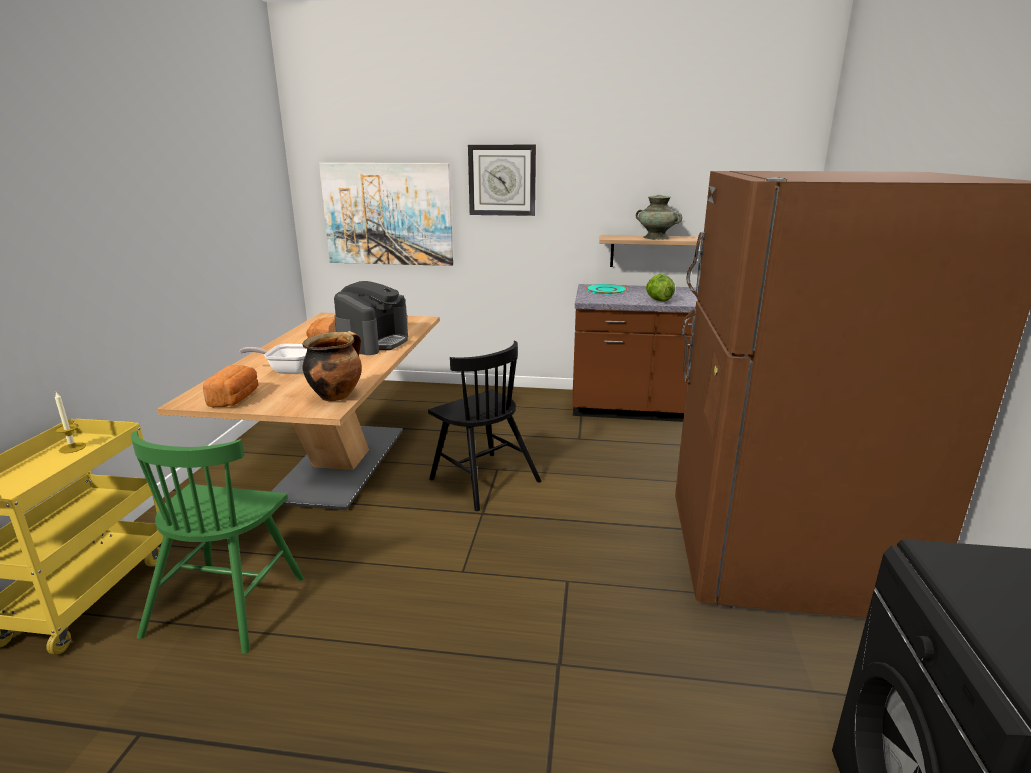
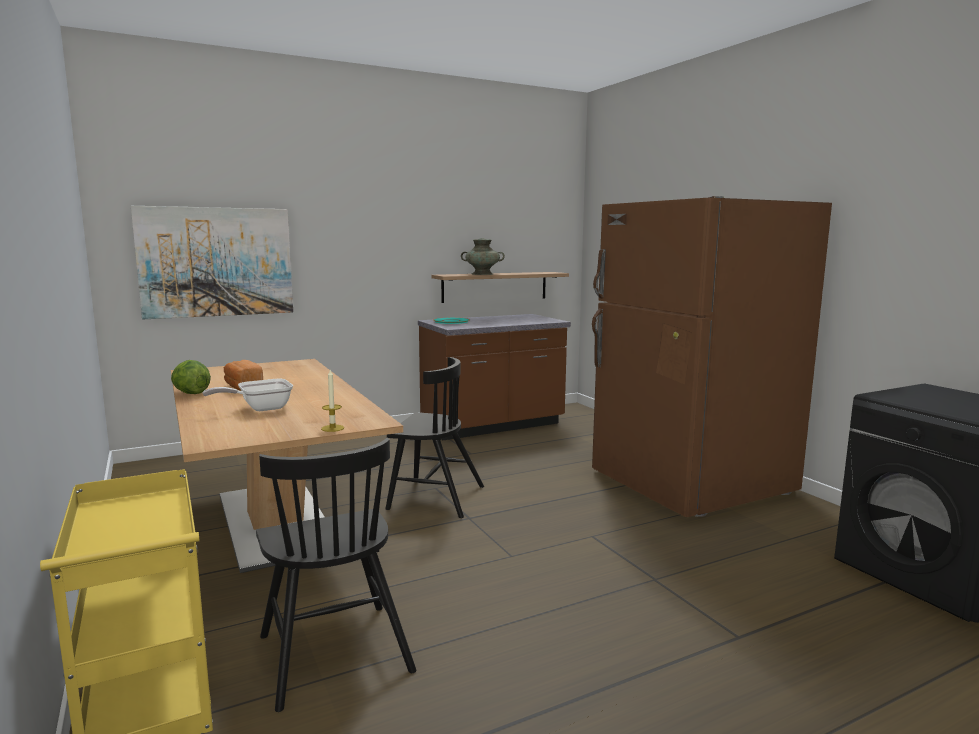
camera: 35 degrees left, 10 degrees down
(72, 448) = (114, 512): candle -> candle (332, 428)
(230, 599) = (332, 647): green chair -> black chair
(236, 398) = (259, 433): bread -> none
(336, 395) = (359, 414): cooking pot -> none
(374, 342) = (297, 380): coffee machine -> none
(502, 180) = (341, 226): wall clock -> none
(658, 300) = (506, 323): lettuce -> lettuce (191, 393)

